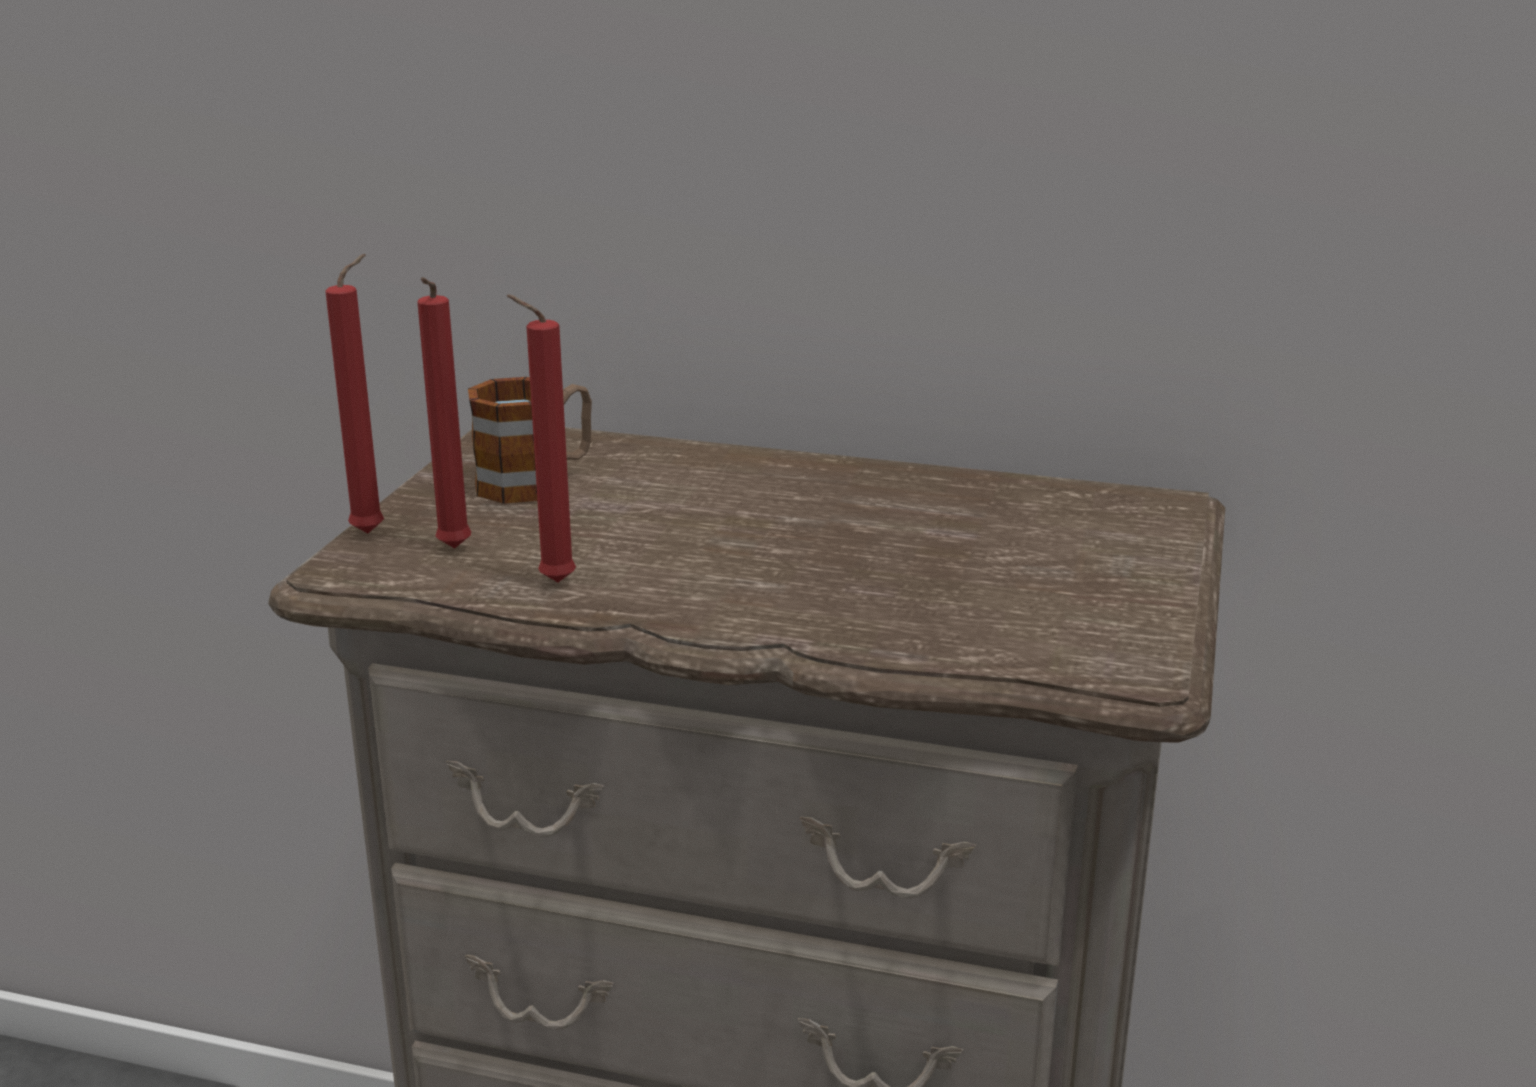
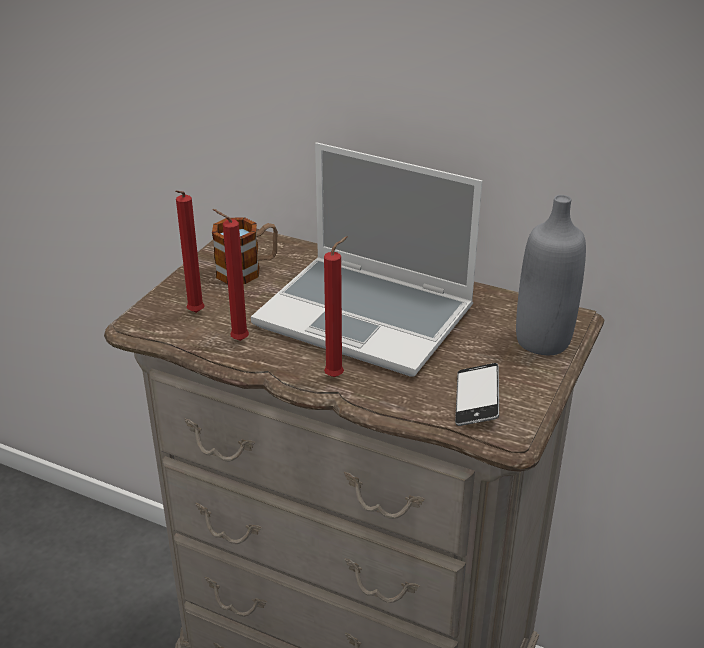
camera: 10 degrees right, 10 degrees up
(373, 532) = (160, 297): red candle -> red candle (337, 376)
(796, 530) = (368, 317): none -> laptop
(1056, 632) = (476, 400): none -> phone
(1136, 539) = (543, 340): none -> grey bottle

